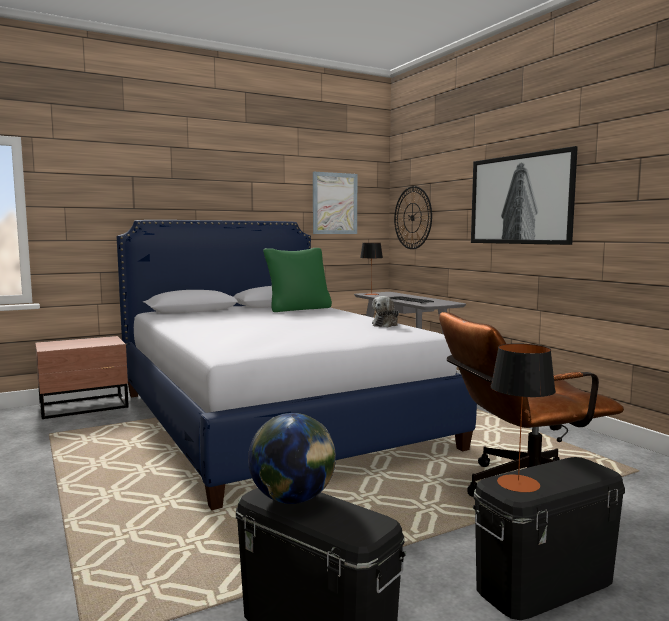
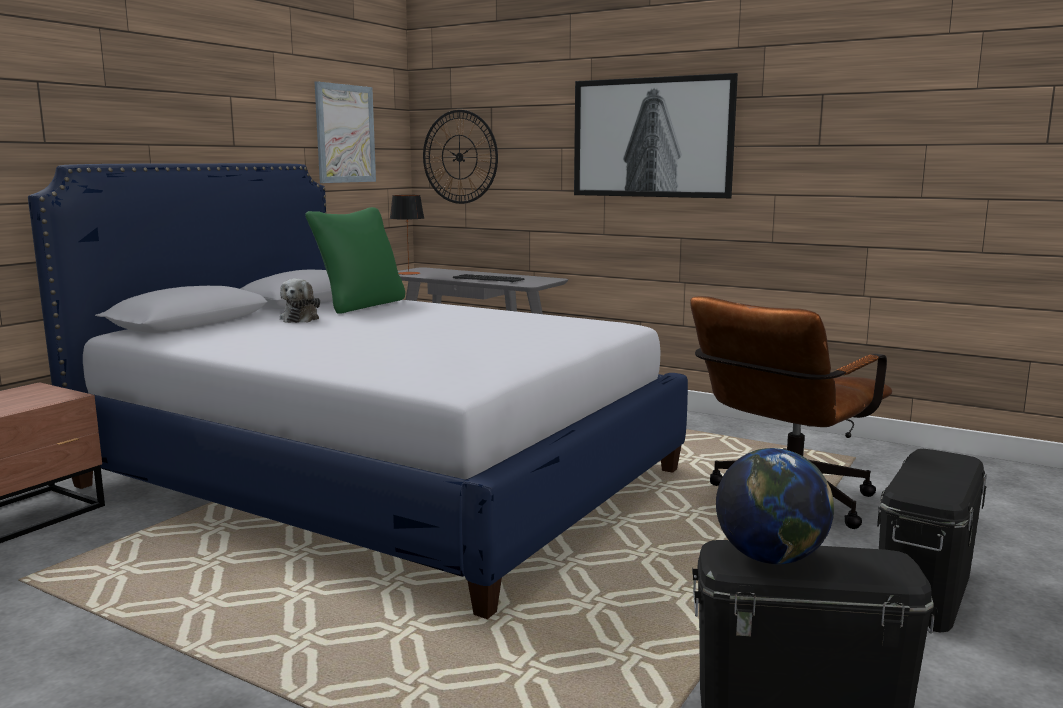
camera: 30 degrees left, 5 degrees up
(386, 324) = (545, 318): plush toy -> plush toy (300, 318)
(518, 483) = (925, 486): table lamp -> none

